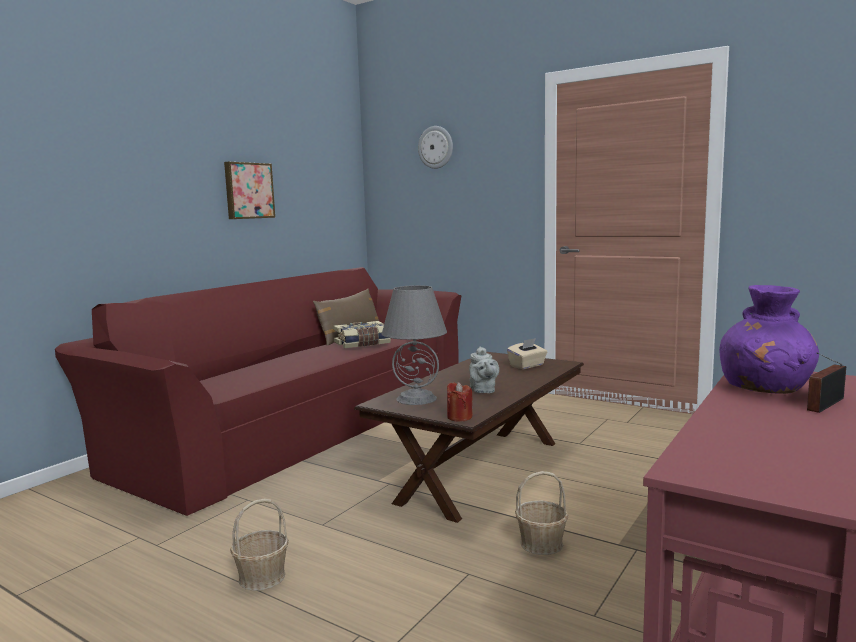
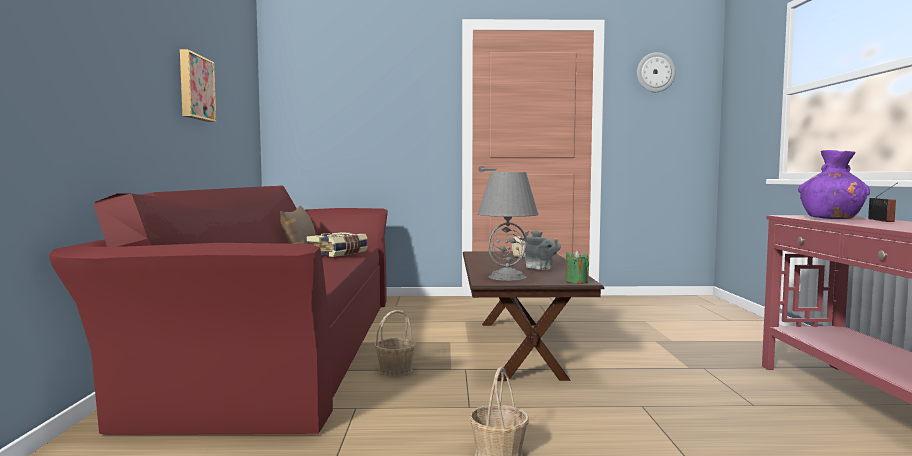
camera: 35 degrees left, 5 degrees down
(436, 147) = (350, 72): wall clock -> wall clock (655, 72)
(459, 417) = (576, 281): red candle -> green candle
(541, 544) = (648, 378): basket -> basket (396, 370)

